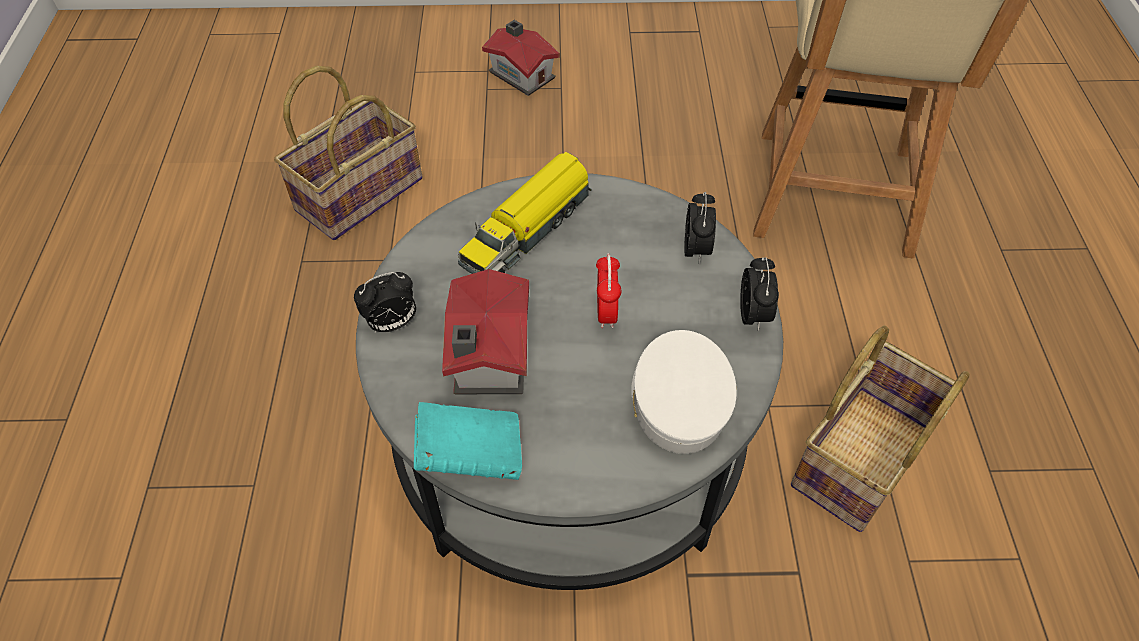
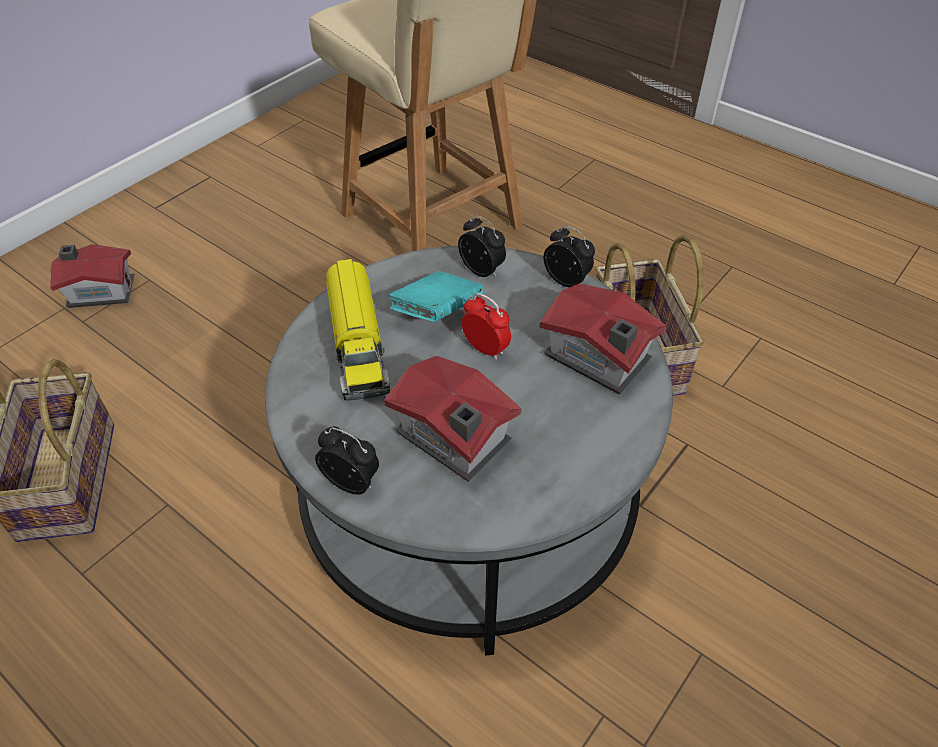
camera: 50 degrees left, 5 degrees down
(392, 324) = (352, 482): alarm clock -> alarm clock turned 75 degrees counterclockwise
(470, 455) = (534, 507): turquoise book -> turquoise book (437, 313)
(677, 400) = (598, 360): white cap -> toy house

